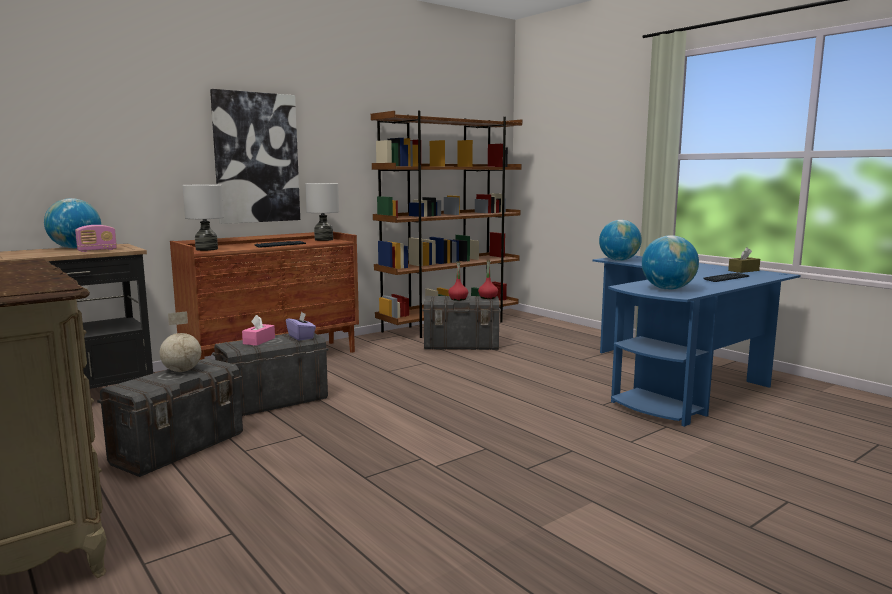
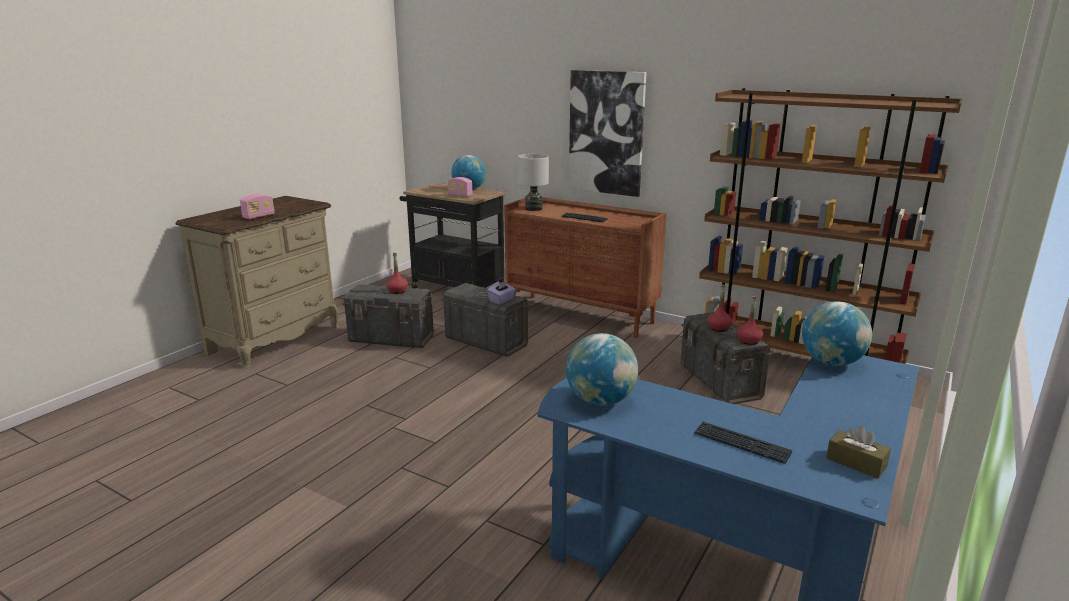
camera: 70 degrees right, 10 degrees up
(35, 276) = (258, 216): none -> radio
(181, 371) = (397, 291): globe -> red bottle
(259, 341) = (480, 291): pink tissue box -> none
(324, 240) = (640, 221): grey table lamp -> none

